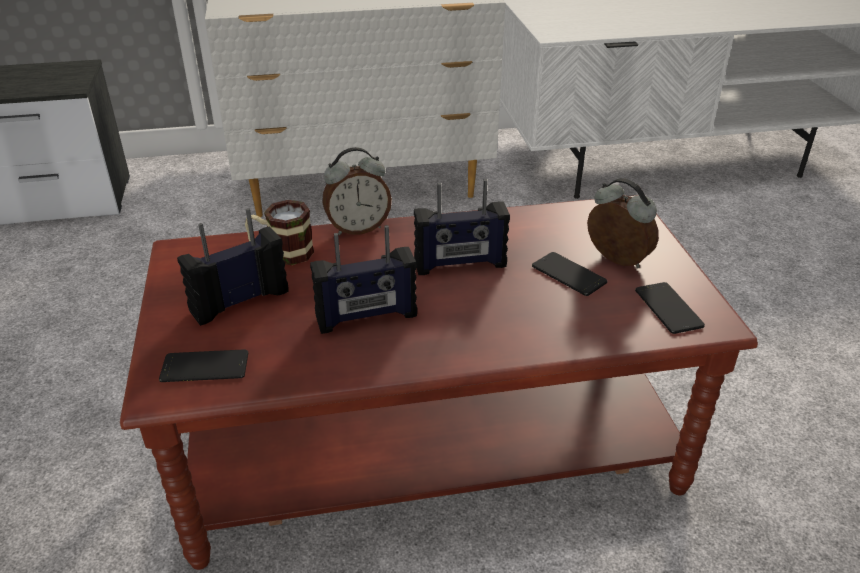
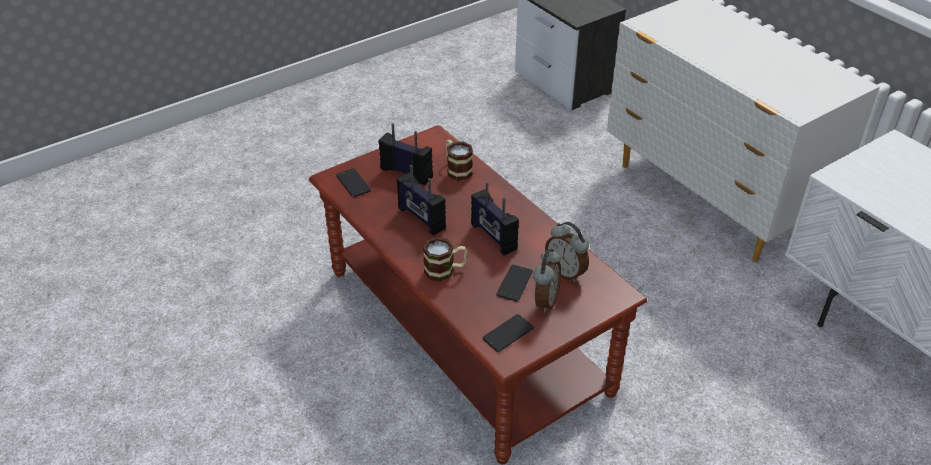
camera: 65 degrees right, 5 degrees up
(358, 228) = (501, 187): alarm clock -> alarm clock (566, 272)
(506, 327) = (445, 271): none -> mug

